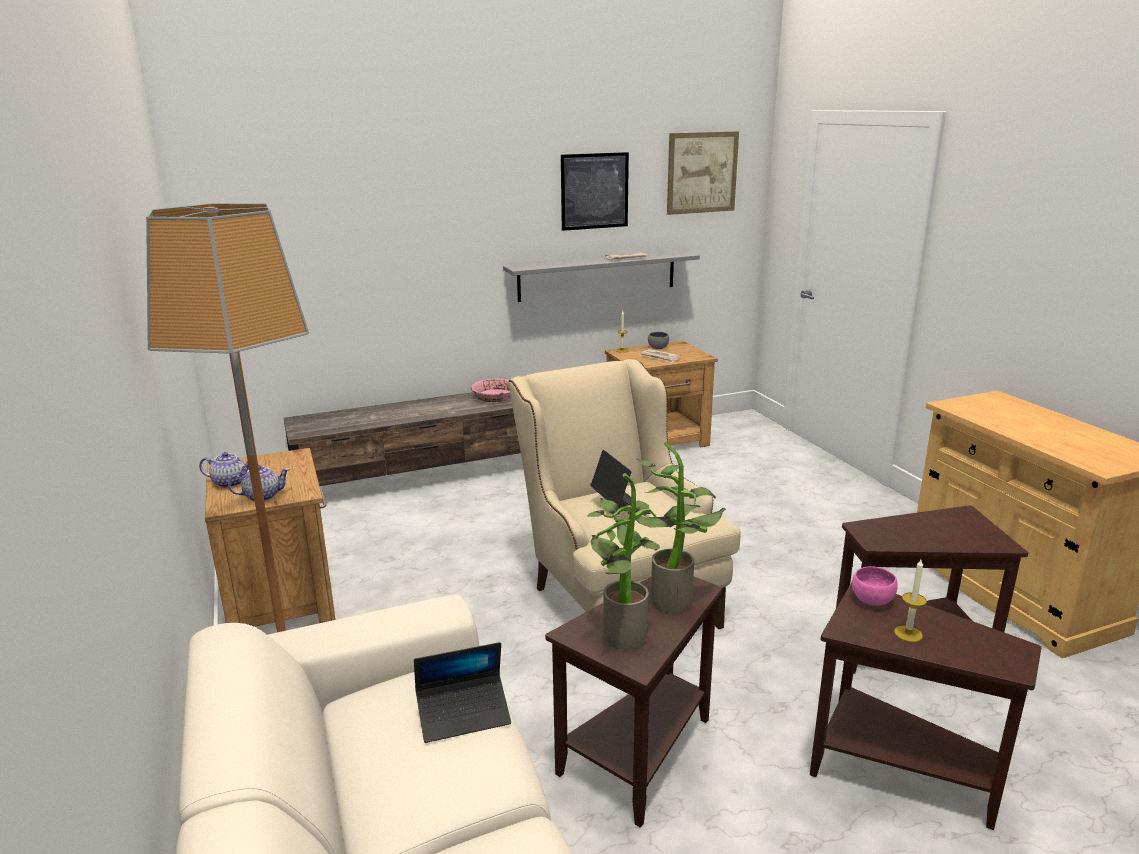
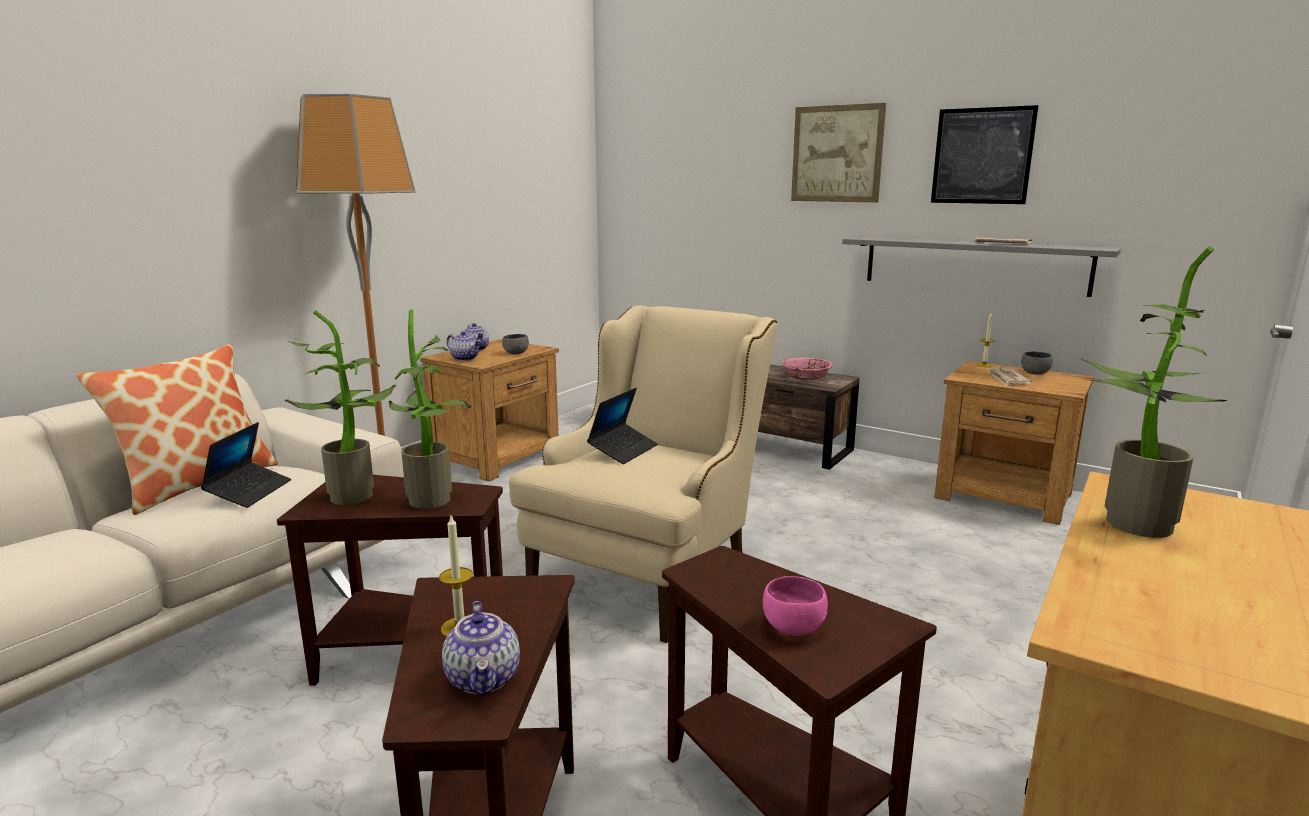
camera: 55 degrees right, 5 degrees down
(291, 470) = (515, 353): none -> grey bowl
(360, 758) = (197, 483): none -> pillow
(464, 715) = (249, 492): laptop -> laptop turned 120 degrees counterclockwise
(702, 172) = (1167, 134): picture -> picture (837, 154)
(871, 601) = (524, 593): pink bowl -> pink bowl (790, 627)
(977, 638) = (484, 679): none -> teapot
(996, 421) = (1127, 523): none -> potted plant

